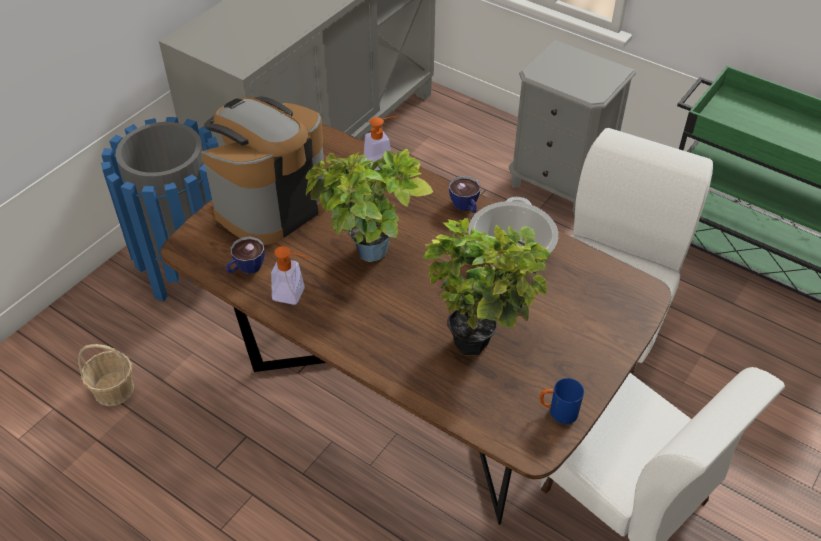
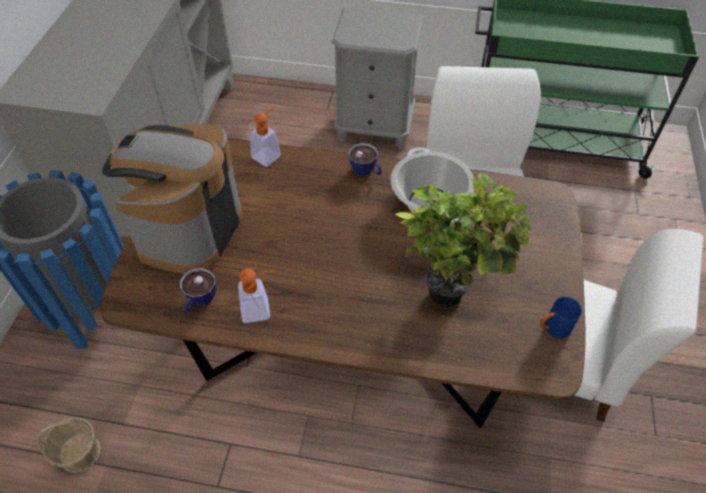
camera: 25 degrees left, 5 degrees up
(368, 258) = (308, 248): potted plant -> none

